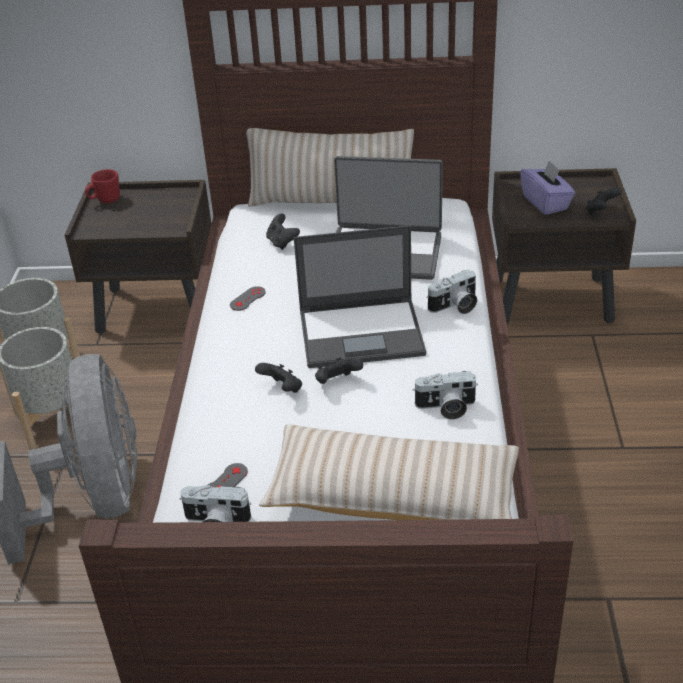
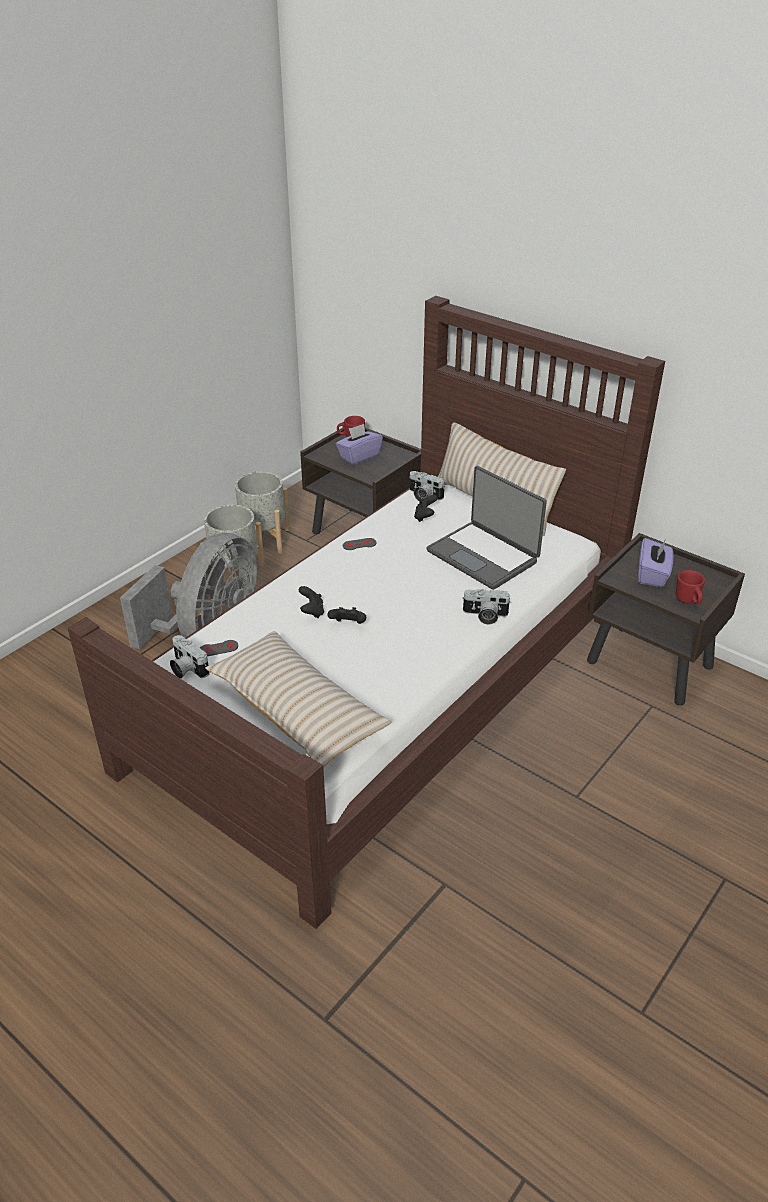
camera: 35 degrees right, 0 degrees up
(135, 214) = (359, 456): none -> purple tissue box
(363, 333) = (402, 602): laptop -> none
(446, 408) = (394, 677): camera -> camera (423, 496)
(600, 211) = (688, 601): black game controller -> red mug

